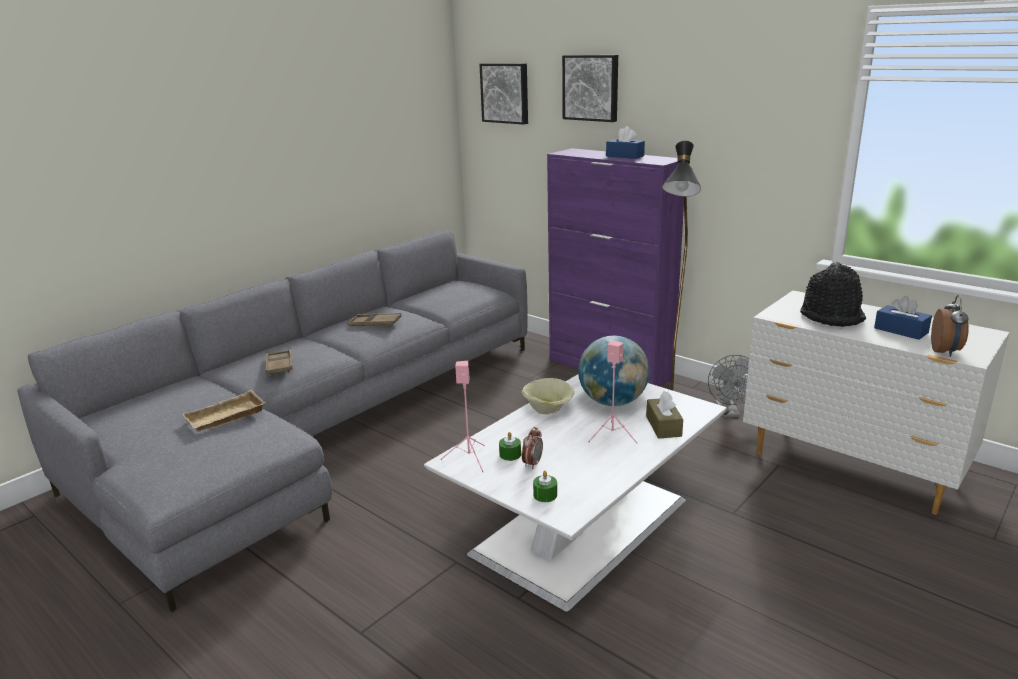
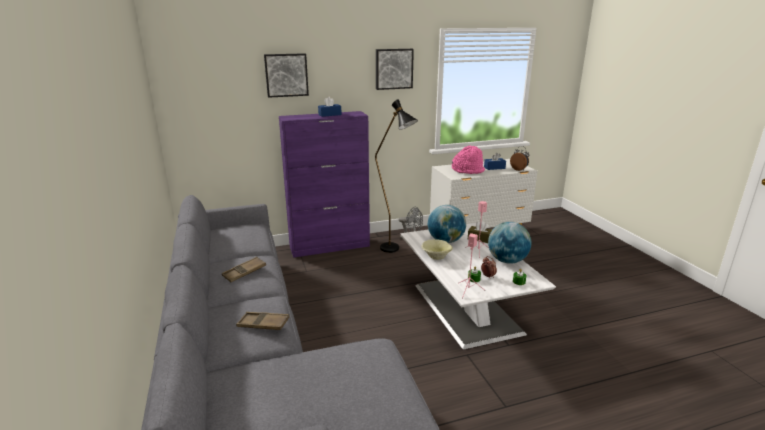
camera: 60 degrees left, 0 degrees up
(225, 418) = (324, 365): beige tray -> none
(505, 93) = (208, 83): picture -> picture (393, 69)
(611, 468) = (507, 261): none -> globe
(832, 316) = (468, 170): black hat -> pink hat

